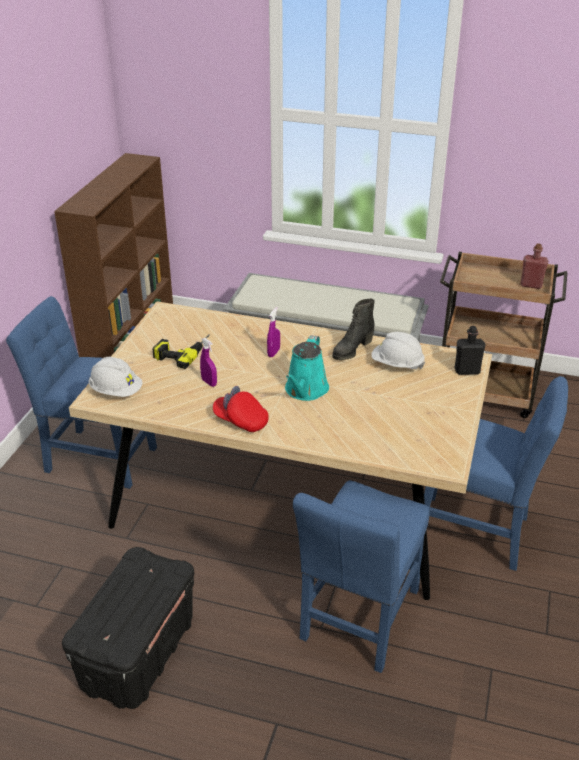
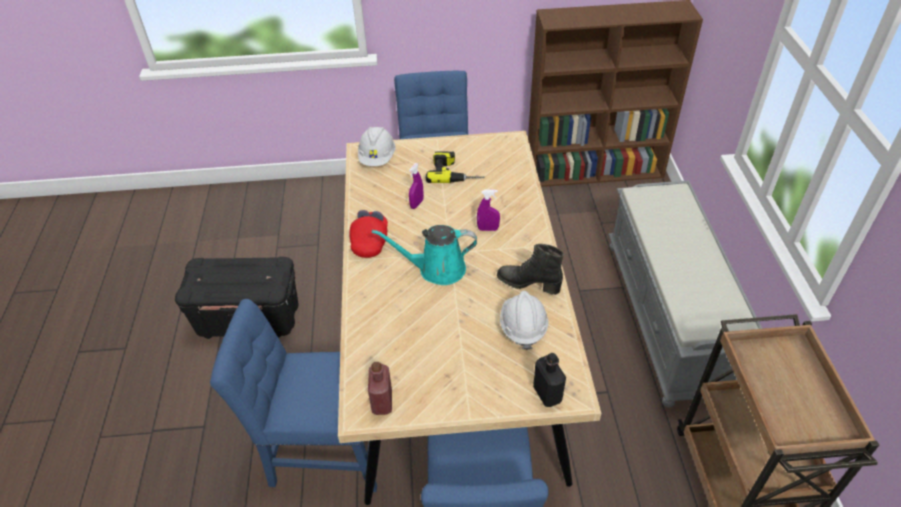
camera: 70 degrees right, 10 degrees up
(531, 285) = (804, 425): red bottle -> red bottle (382, 402)

